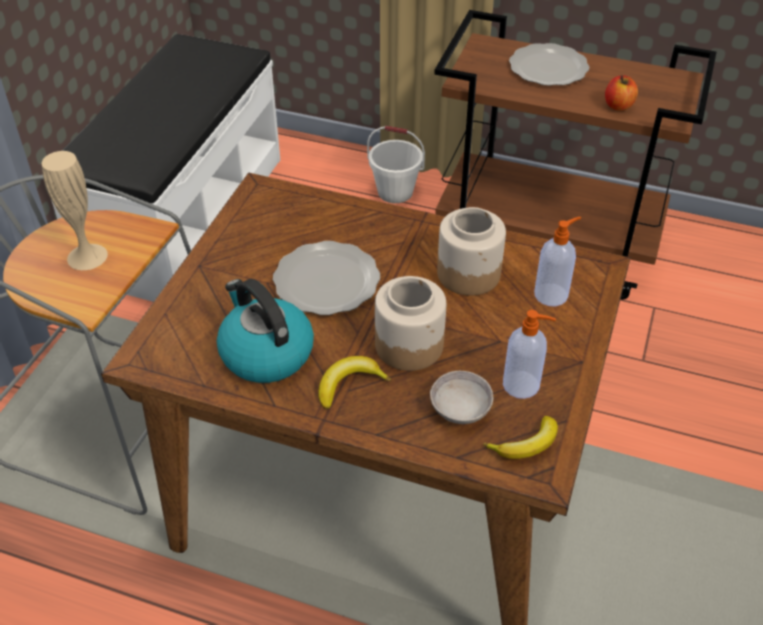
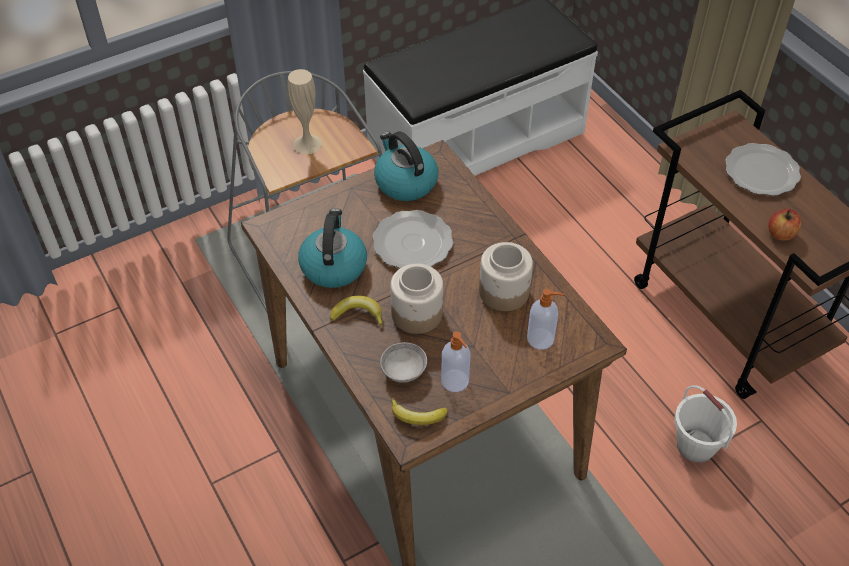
camera: 40 degrees right, 5 degrees up
(253, 230) = (405, 182): none -> kettle
(395, 192) = (646, 207): white bucket -> white bucket (695, 445)

